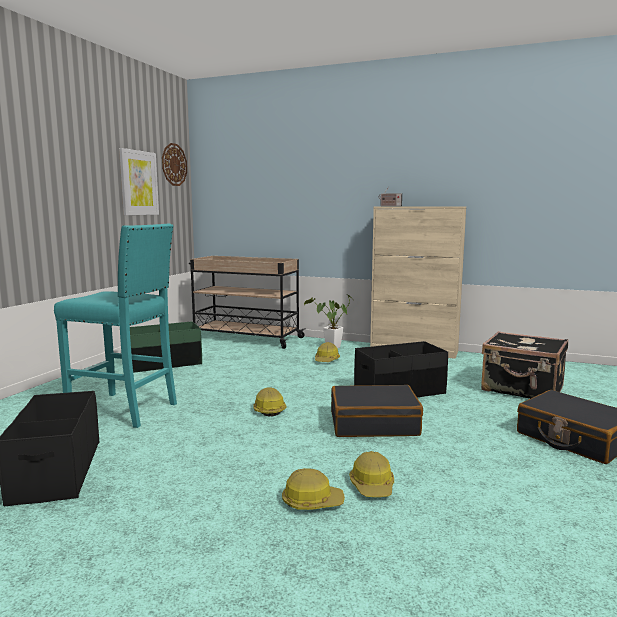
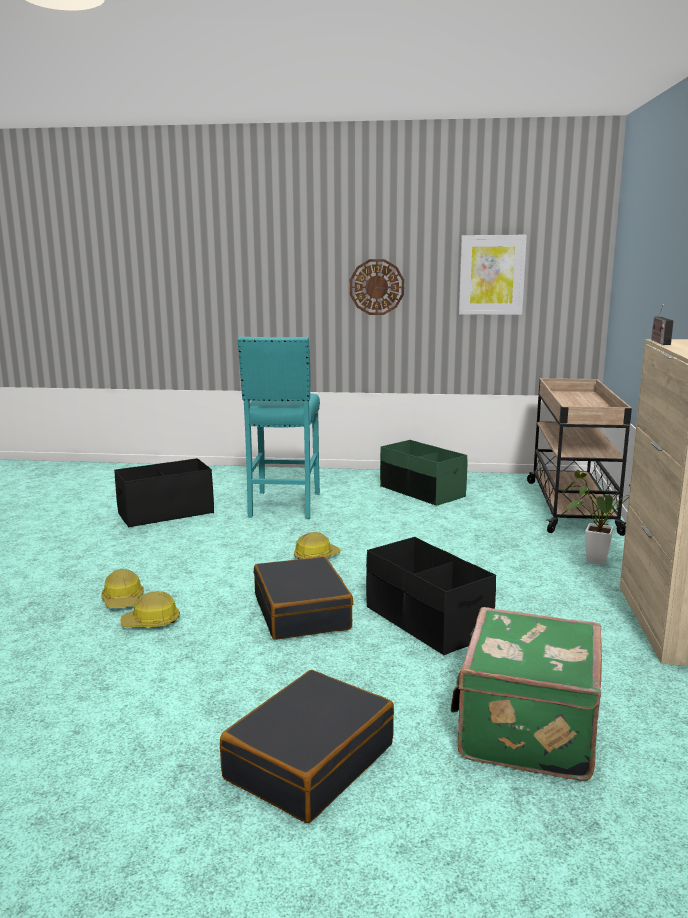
camera: 75 degrees right, 5 degrees up
(174, 164) = (570, 246): wall clock -> wall clock (376, 287)
(327, 360) = (524, 563): hard hat -> none
(522, 389) = (525, 730): black suitcase -> green suitcase

